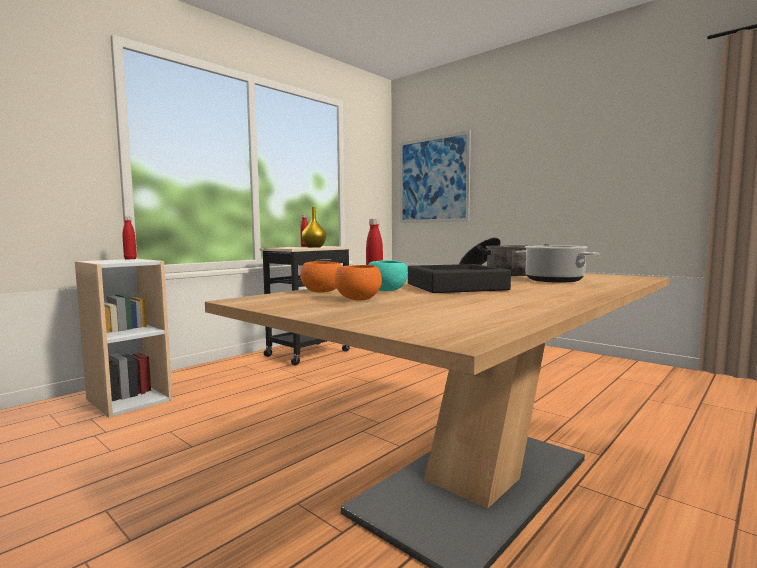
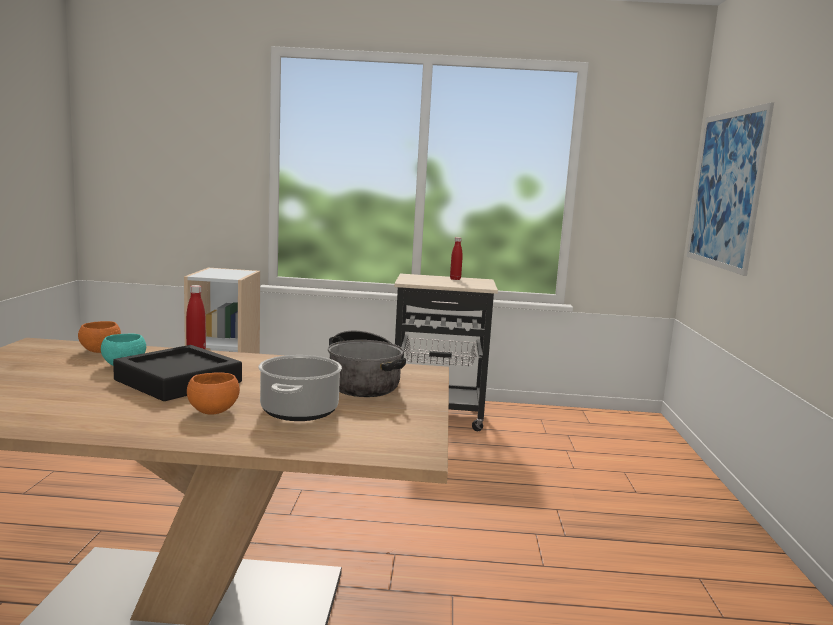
camera: 50 degrees right, 5 degrees up
(130, 259) = (246, 271): red bottle -> none
(314, 247) = (443, 283): yellow vase -> none
(358, 299) = (53, 367): orange bowl -> orange bowl (213, 411)

